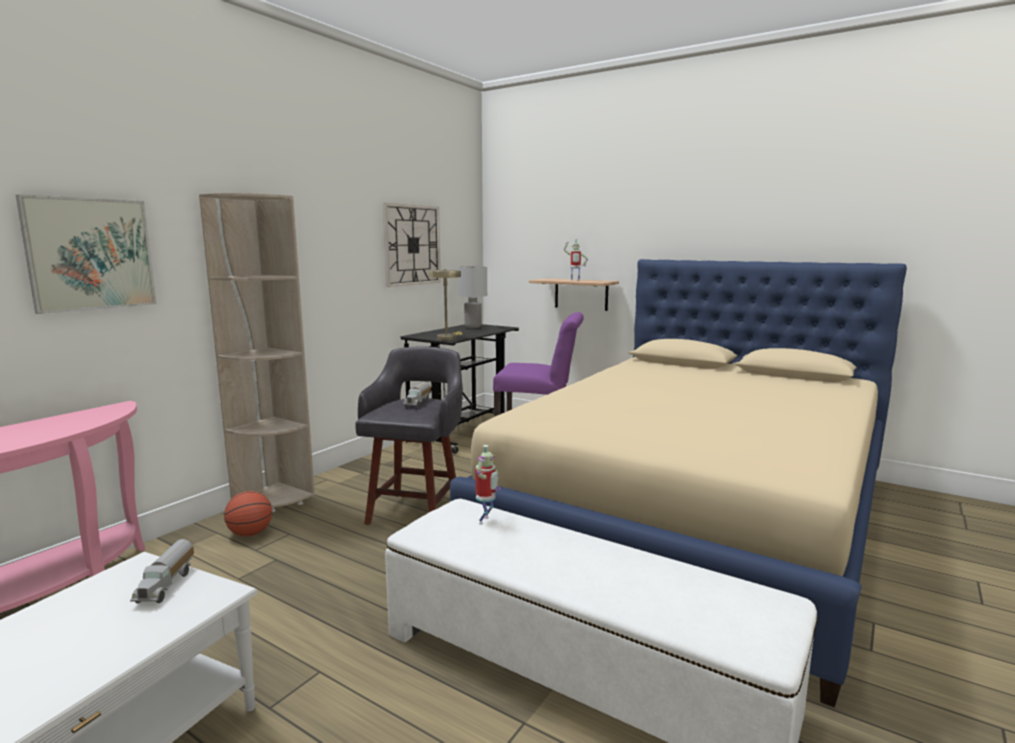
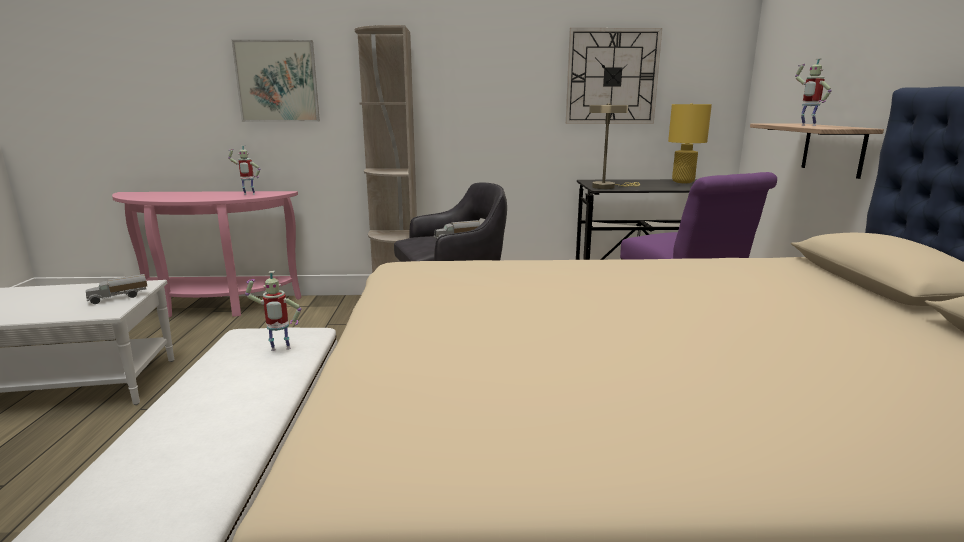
camera: 55 degrees right, 5 degrees up
(83, 418) = (248, 194): none -> toy robot
(250, 534) = (347, 314): basketball -> none
(473, 327) = (683, 183): grey table lamp -> yellow table lamp

